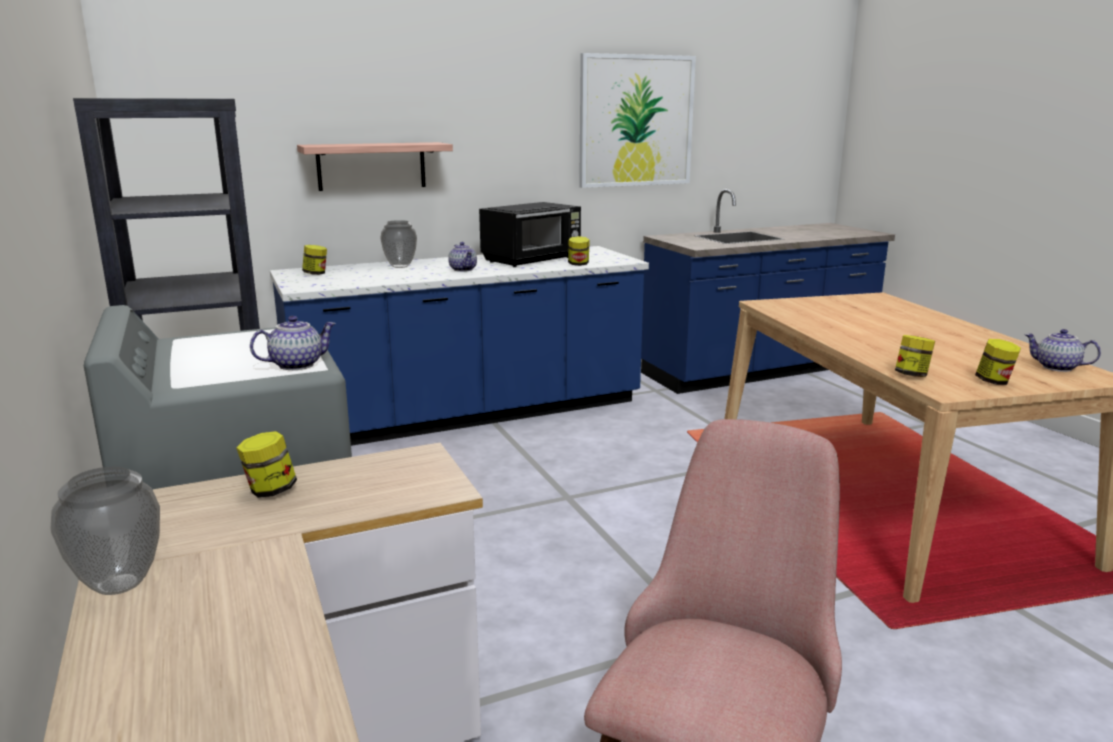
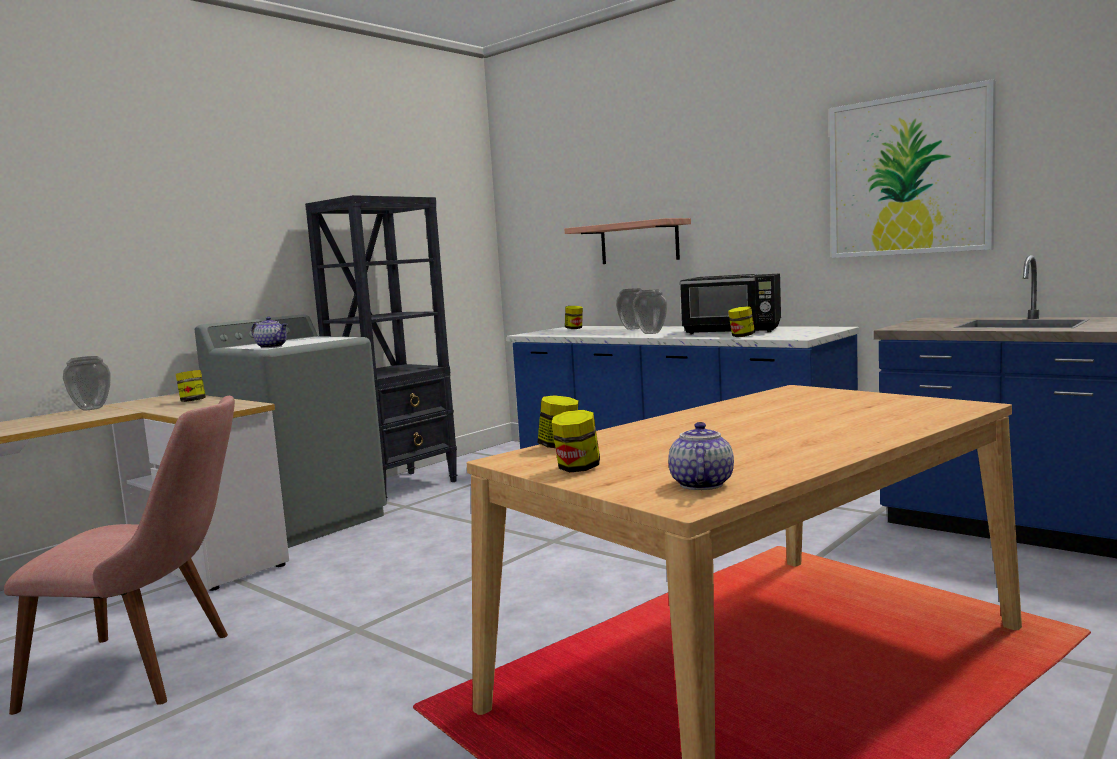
camera: 65 degrees right, 10 degrees down
(464, 269) = (651, 333): teapot -> vase

